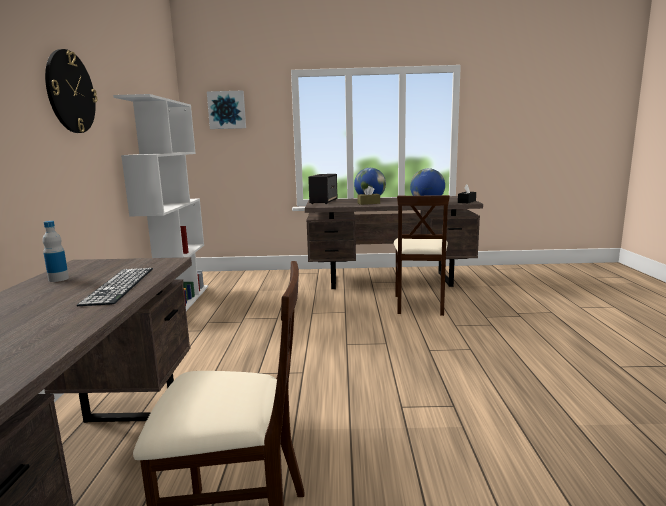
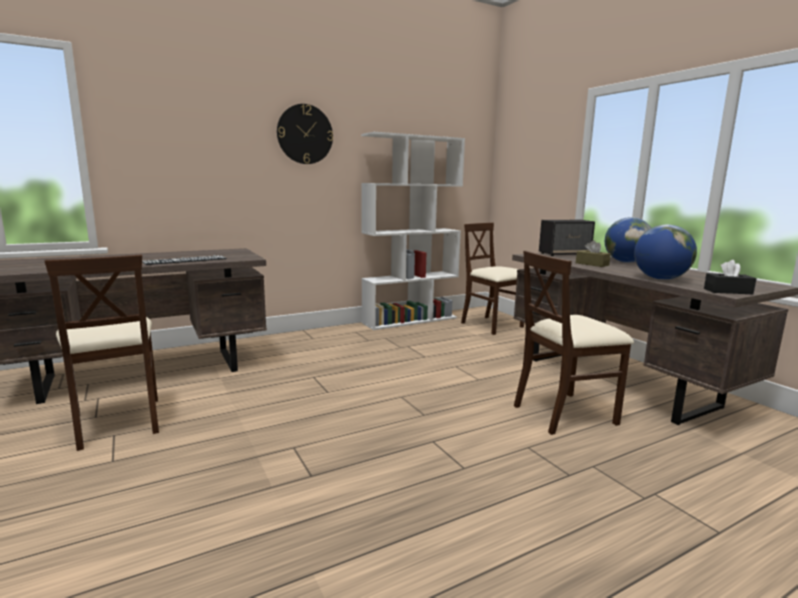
camera: 60 degrees right, 0 degrees up
(58, 279) = (198, 253): bottle -> none
(227, 110) = (526, 142): picture -> none
(247, 281) = (492, 325): none -> beige chair

